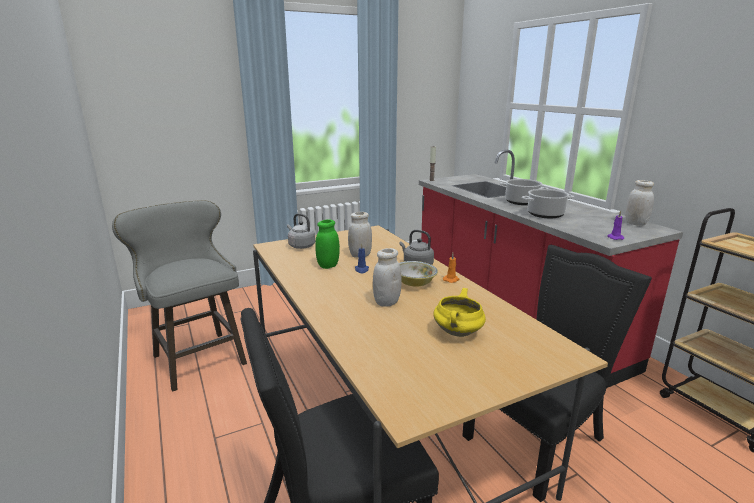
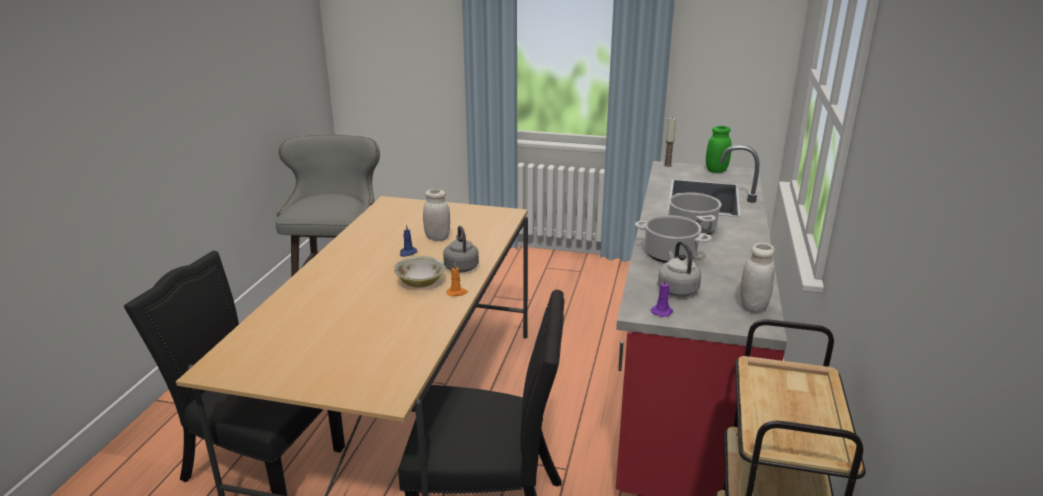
camera: 40 degrees right, 5 degrees up
(301, 246) = (411, 210): grey kettle -> grey kettle (677, 289)
(328, 265) = (392, 238): green jar -> green jar (716, 171)
(386, 302) = (363, 290): white jar -> none
(458, 333) = (354, 338): yellow cooking pot -> none

